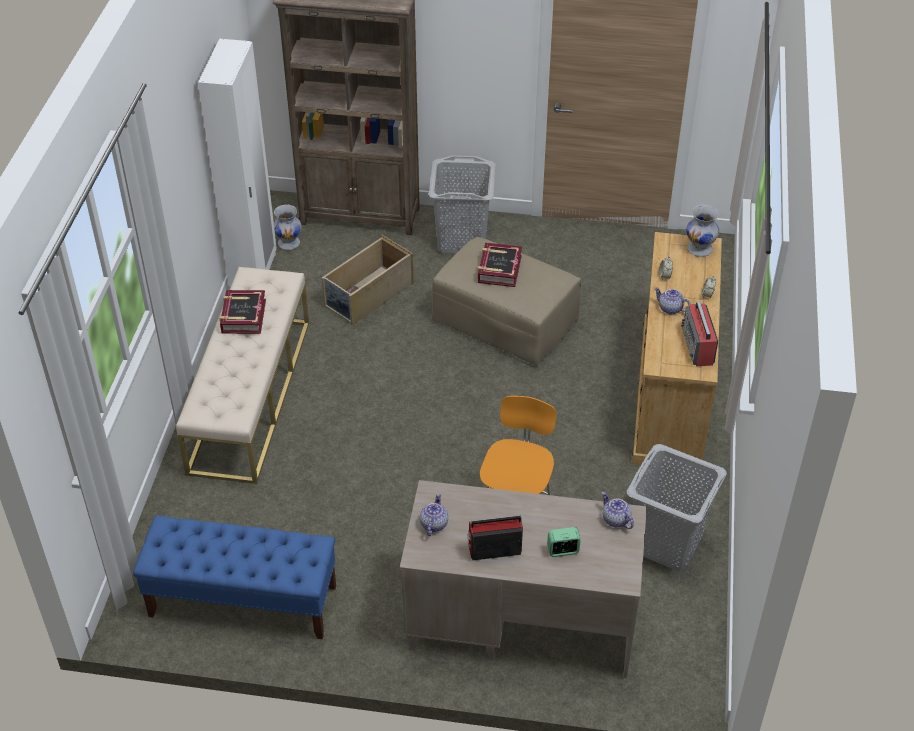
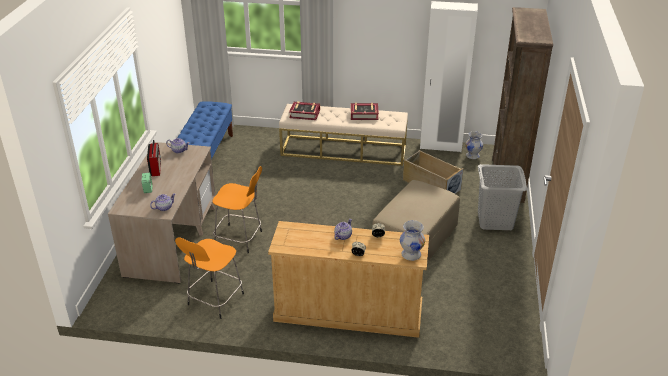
camera: 90 degrees right, 10 degrees down
(499, 269) = (420, 200): book -> book (305, 113)
(666, 543) = (214, 300): grey laundry basket -> orange stool
(698, 347) = (303, 245): radio -> none

